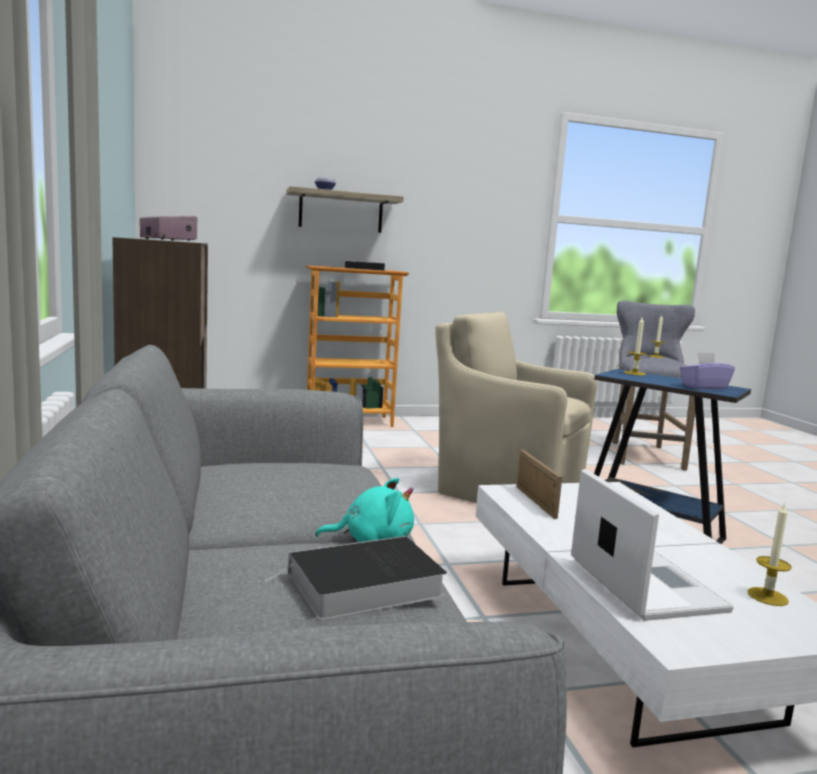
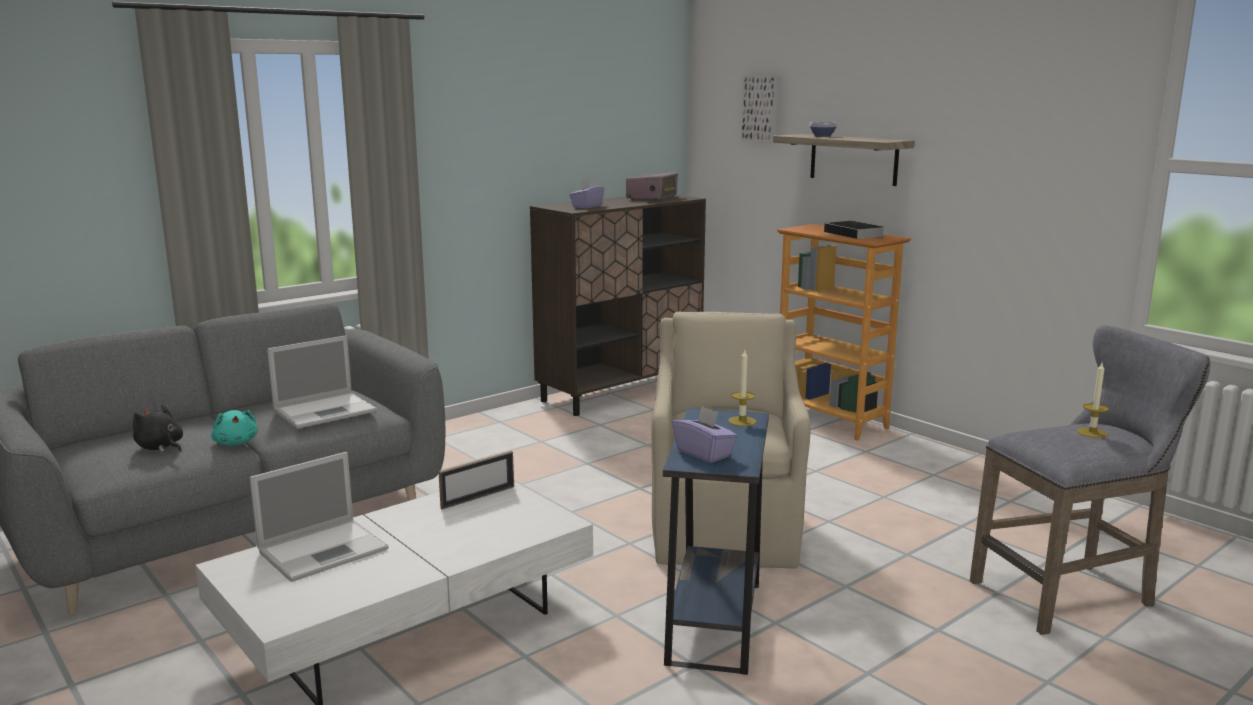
camera: 65 degrees right, 5 degrees up
(171, 240) = (586, 206): none -> purple tissue box
(240, 164) = (762, 108): none -> picture
(320, 478) = (326, 410): none -> laptop
(361, 586) = (160, 447): book -> black plush toy
(767, 596) = (331, 596): candle -> none

